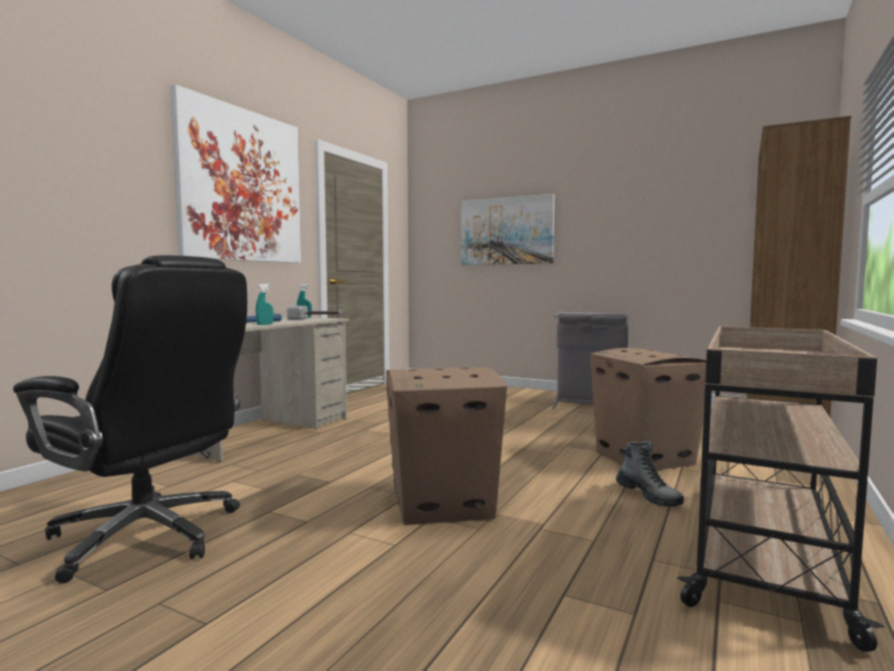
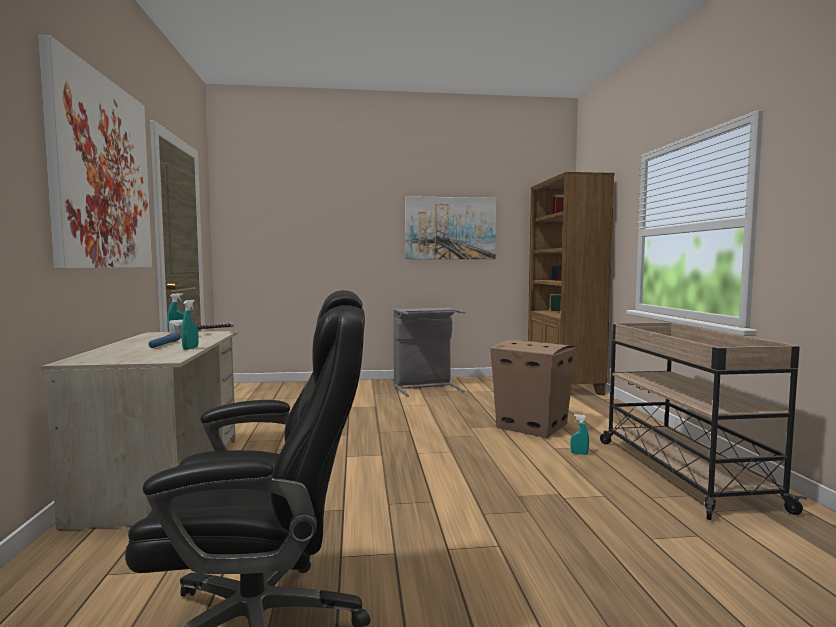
camera: 35 degrees left, 0 degrees up
(440, 504) = (469, 500): cardboard box -> none
(506, 231) = (327, 232): picture -> picture (450, 228)
(648, 495) = (579, 453): boot -> turquoise spray bottle

